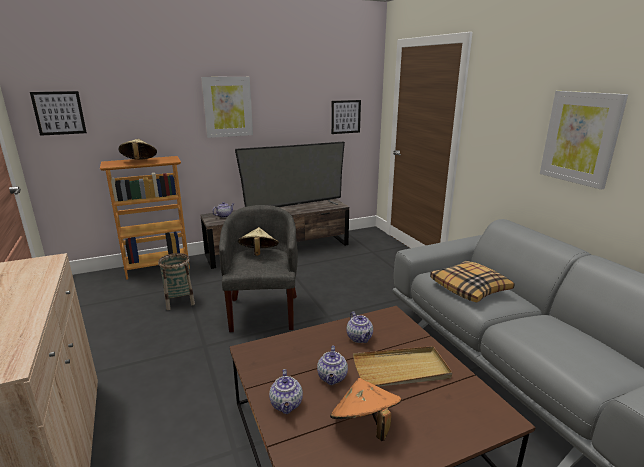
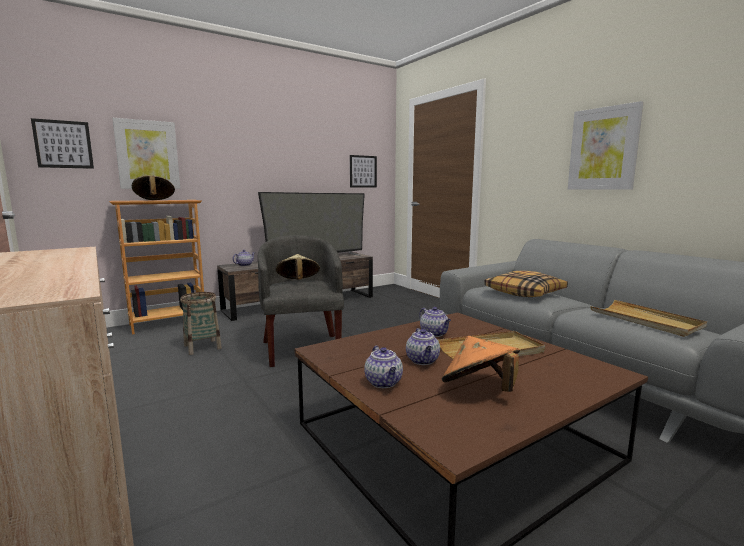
camera: 10 degrees left, 10 degrees down
(227, 107) = (249, 152): picture -> picture (147, 155)
(569, 351) = (645, 321): none -> beige tray

